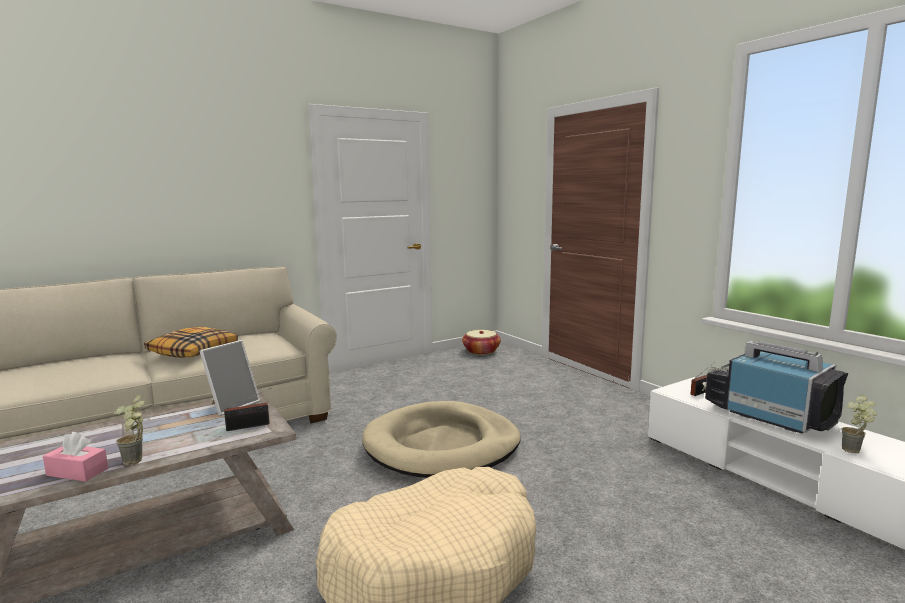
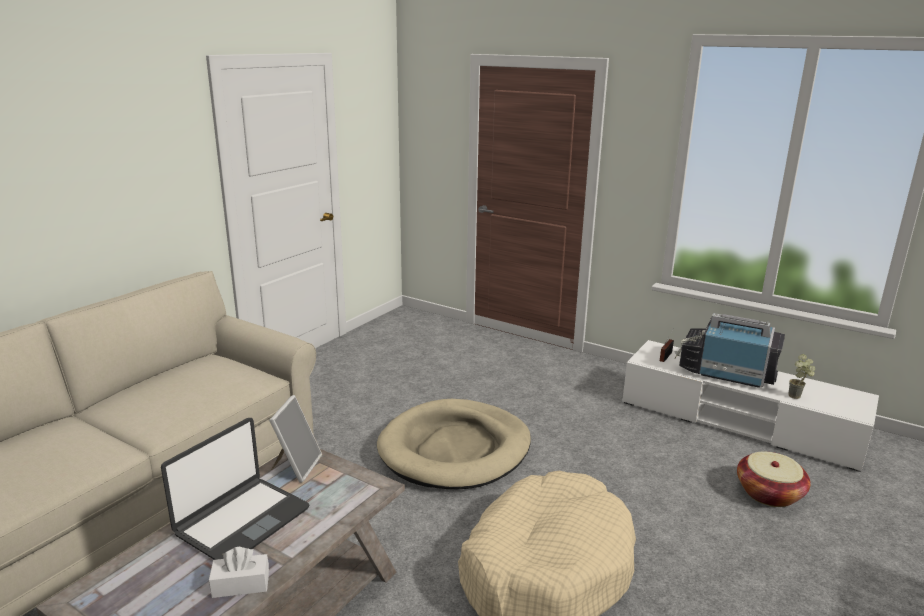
camera: 25 degrees left, 10 degrees up
(77, 472) = (241, 584): pink tissue box -> white tissue box
(136, 462) = (289, 557): potted plant -> none
(143, 431) = (241, 520): none -> laptop
(193, 351) = (157, 403): pillow -> none
(250, 426) = (350, 487): radio -> none
(481, 351) = (399, 324): basket -> basket (769, 493)

